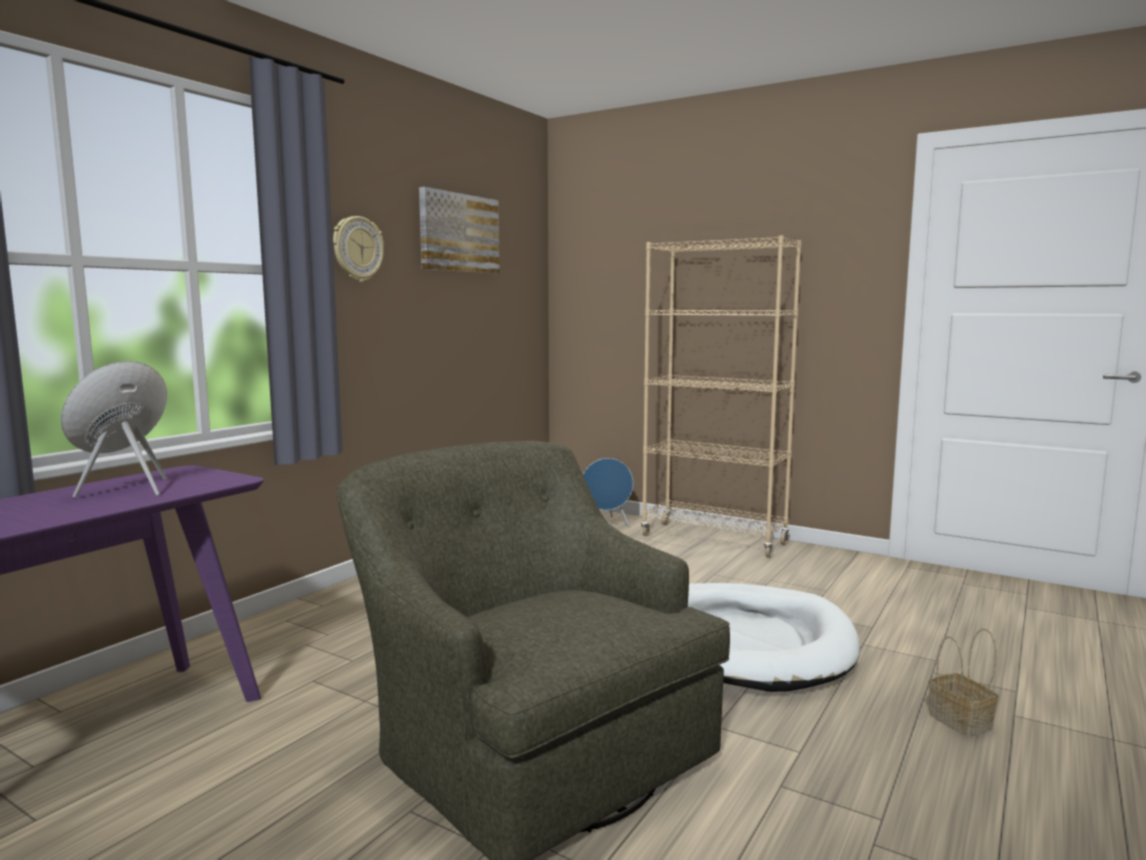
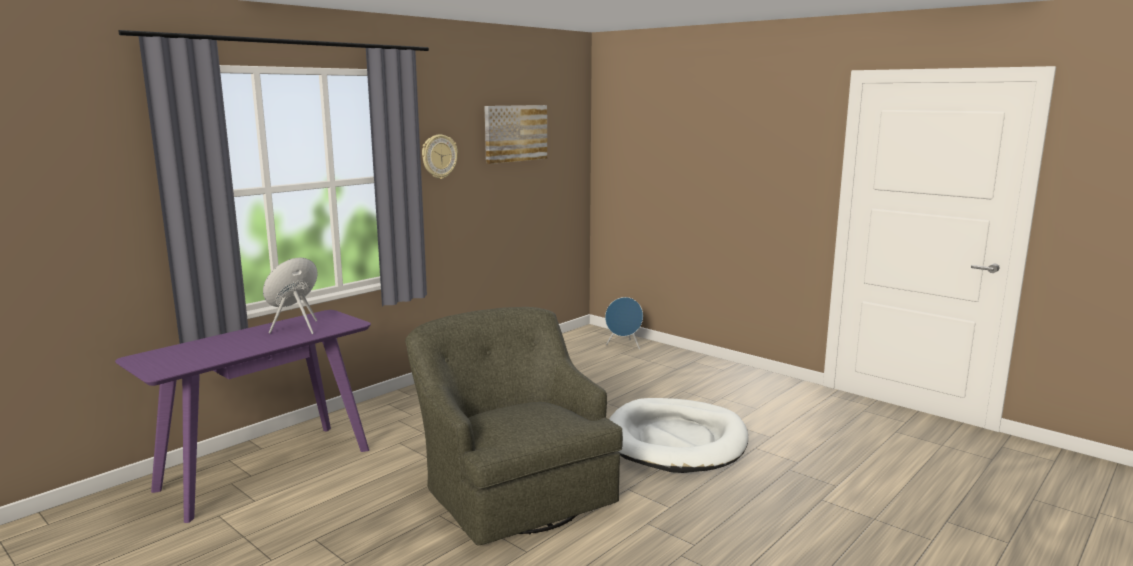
camera: 10 degrees right, 5 degrees up
(714, 540) = (697, 364): beige bookcase -> none
(962, 722) = (784, 500): basket -> none

